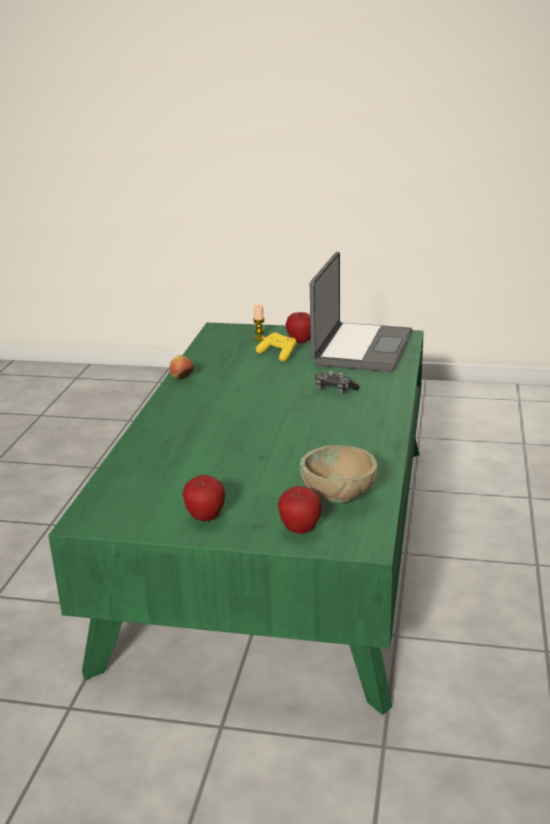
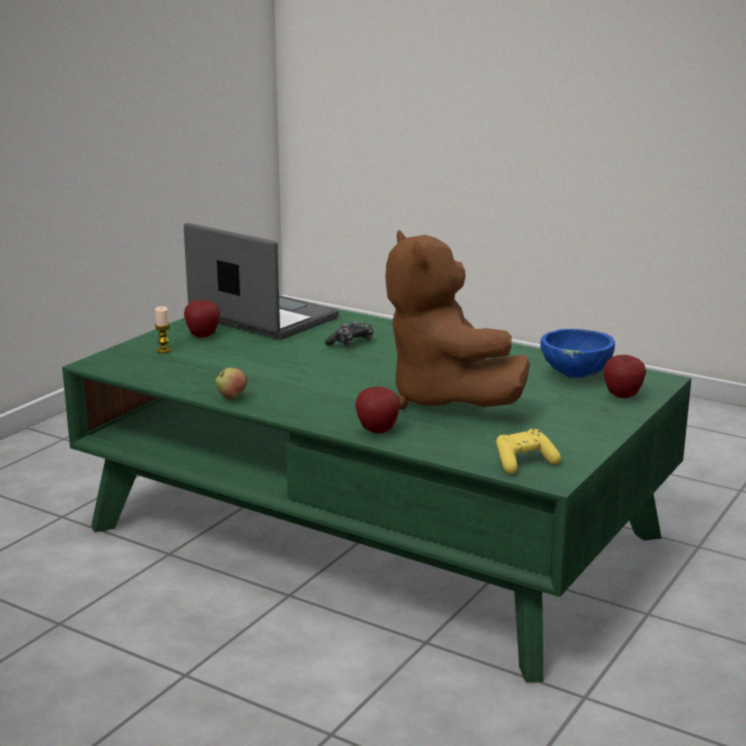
camera: 70 degrees left, 5 degrees down
(205, 517) = (578, 426): apple -> apple (377, 431)
(229, 450) = (445, 400): none -> brown plush toy
(278, 354) = (225, 349): yellow game controller -> yellow game controller (524, 462)
(339, 497) = (574, 375): beige bowl -> blue bowl

